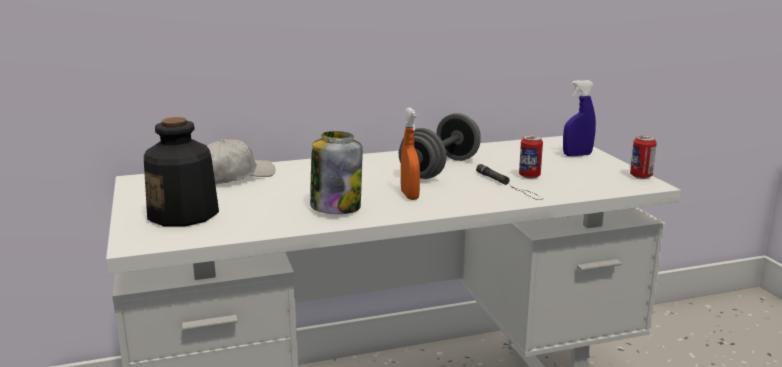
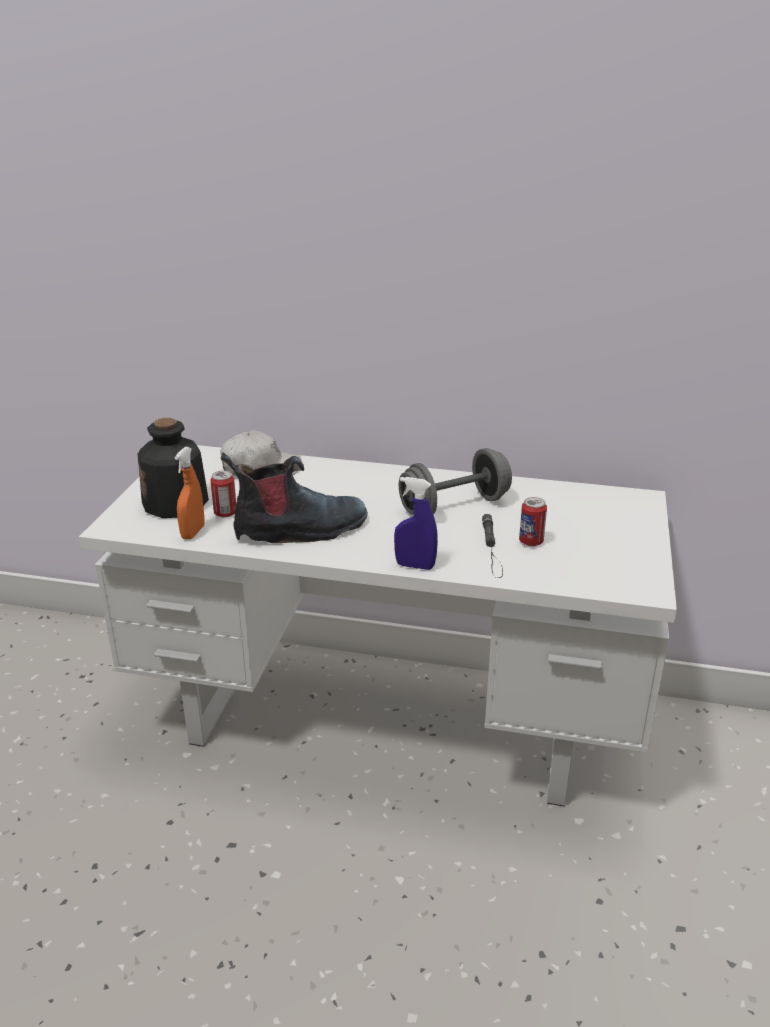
camera: 30 degrees right, 10 degrees up
(335, 207) = (299, 531): jar -> boot
(409, 196) = (380, 535): orange spray bottle -> orange spray bottle (193, 533)
(577, 155) = (627, 525): blue spray bottle -> blue spray bottle (415, 566)
(641, 176) = (656, 577): can -> can (225, 513)

